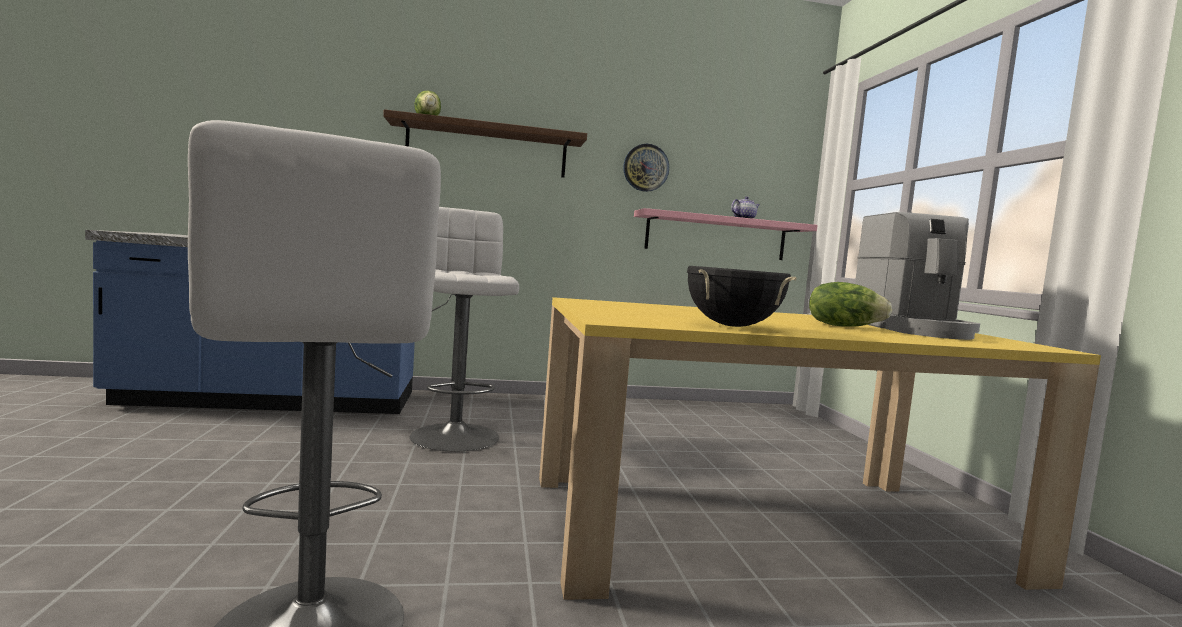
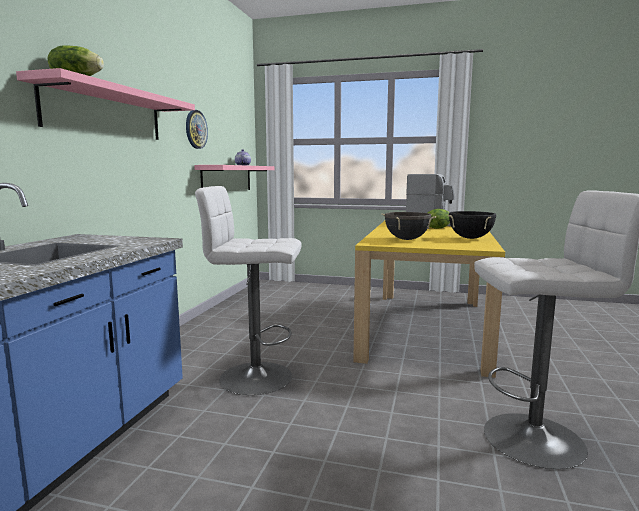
camera: 65 degrees left, 5 degrees up
(487, 149) = (106, 113): brown shelf -> pink shelf
(644, 308) = (407, 239): none -> black cooking pot

